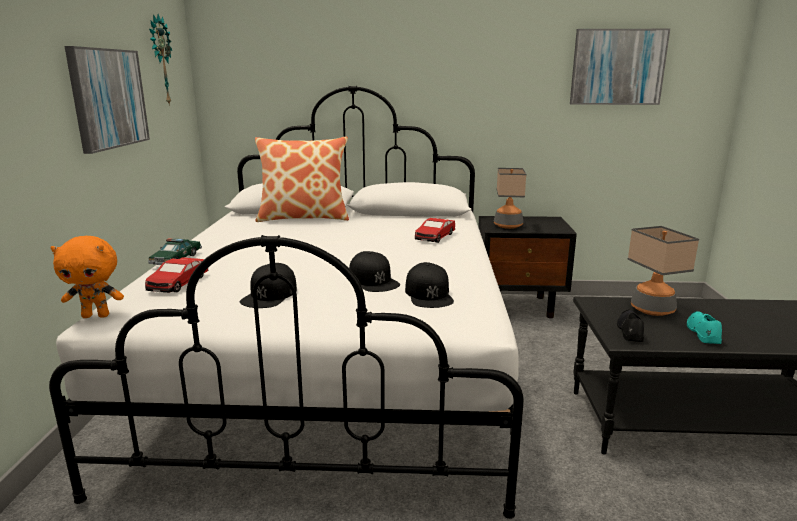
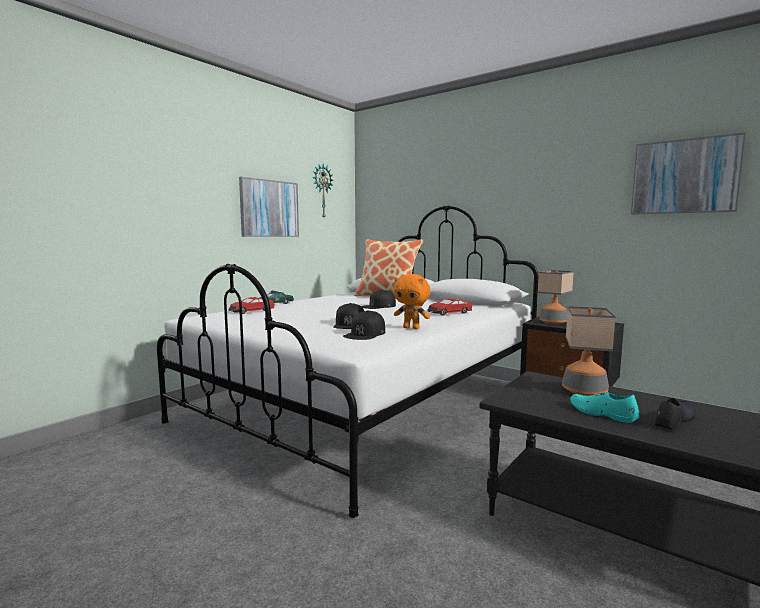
camera: 35 degrees right, 10 degrees down
(96, 315) = (192, 316): orange plush toy -> orange plush toy (412, 328)
(270, 295) = (279, 321): black cap -> black cap (379, 306)
(630, 330) = (527, 397): black shoe -> black shoe (673, 420)
(703, 332) = (602, 413): turquoise shoe -> turquoise shoe turned 90 degrees counterclockwise

